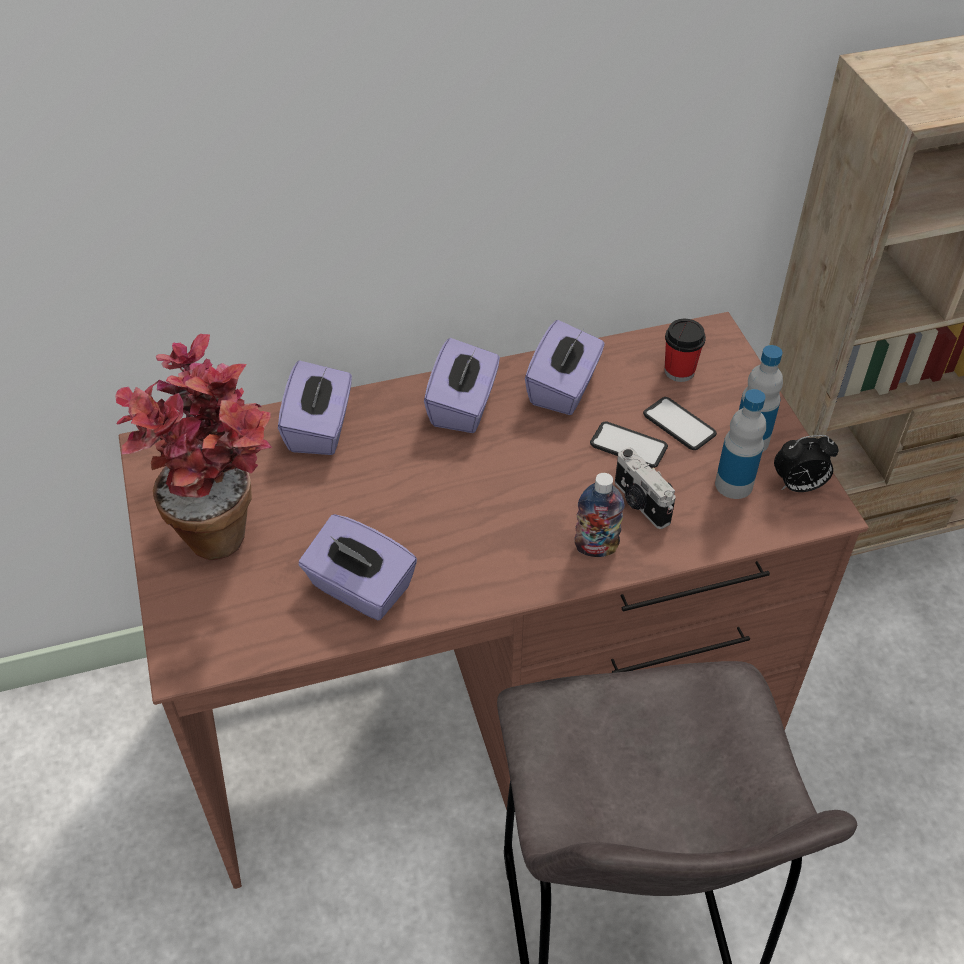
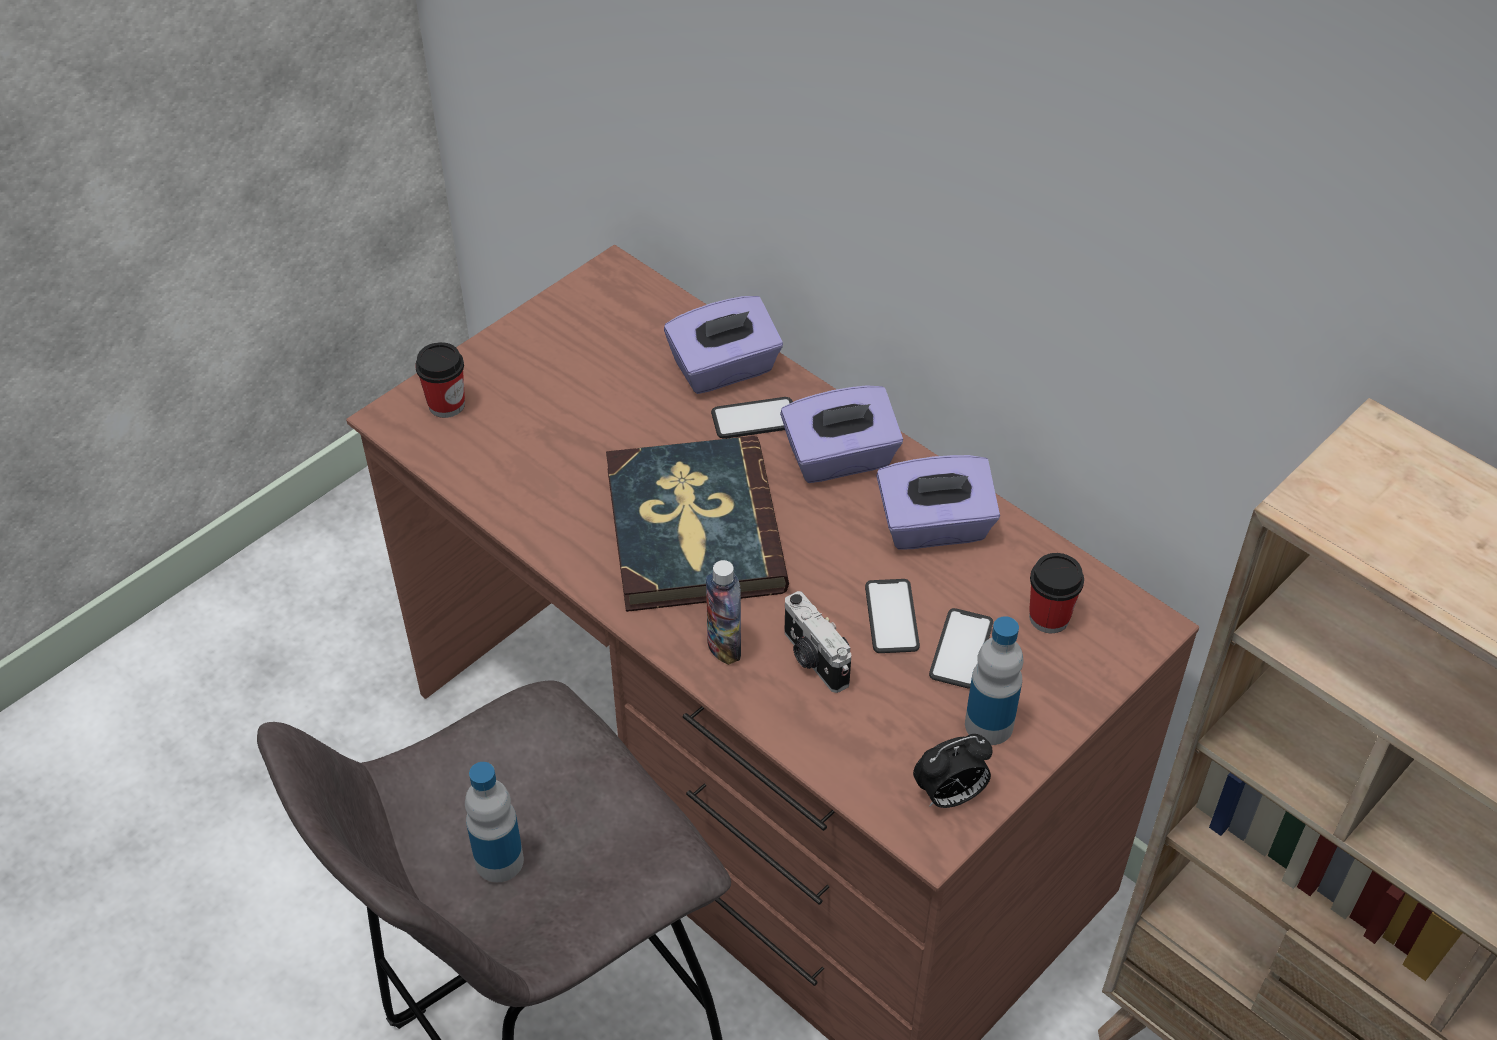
camera: 60 degrees right, 0 degrees up
(203, 618) = (446, 404): none -> cup
(222, 522) = (560, 362): potted plant -> none
(360, 588) = (548, 491): purple tissue box -> none
(386, 434) = (754, 419): none -> phone
(469, 517) = (692, 530): none -> book
(640, 503) = (813, 659): camera -> camera turned 60 degrees counterclockwise
(733, 484) = (905, 733): bottle -> bottle (499, 861)
(798, 486) = (950, 796): alarm clock -> alarm clock turned 75 degrees counterclockwise

